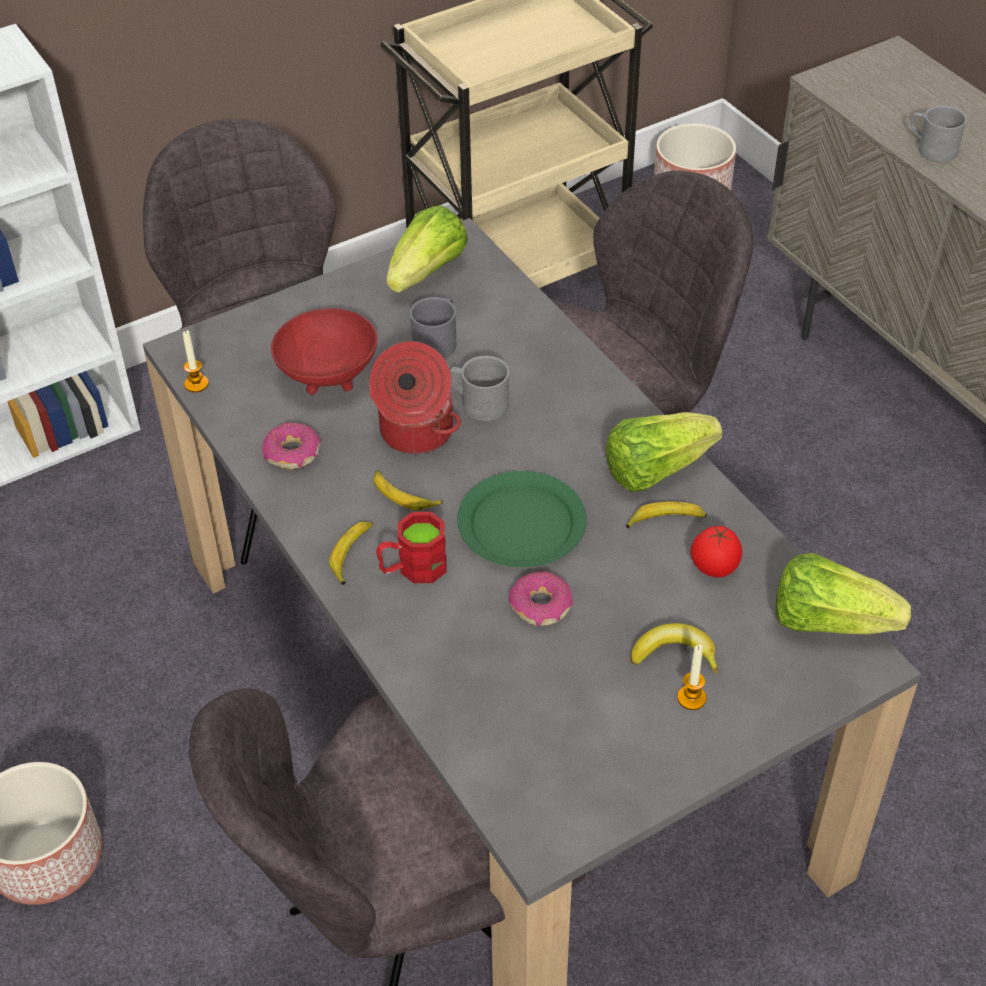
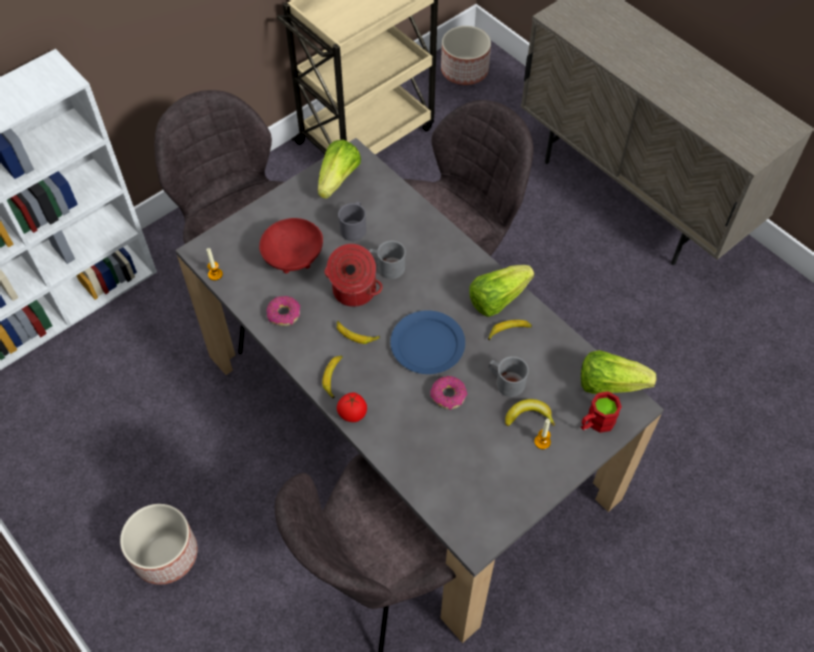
camera: 10 degrees left, 10 degrees up
(413, 569) = (371, 382): red mug -> red mug (596, 423)
(520, 523) = (427, 344): green plate -> blue plate
(714, 568) = (541, 358): tomato -> tomato (352, 414)
(931, 148) = (623, 60): grey mug -> grey mug (506, 382)

